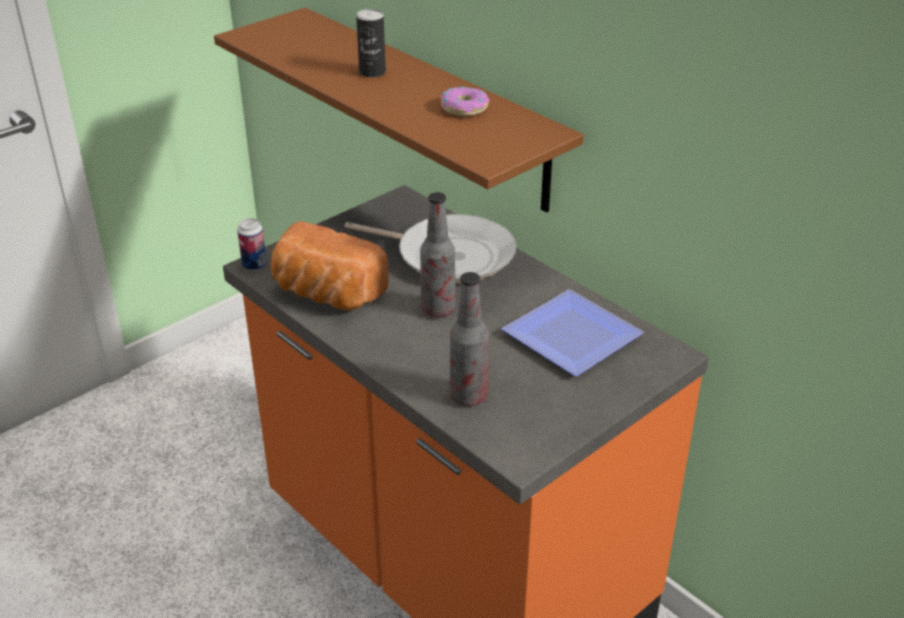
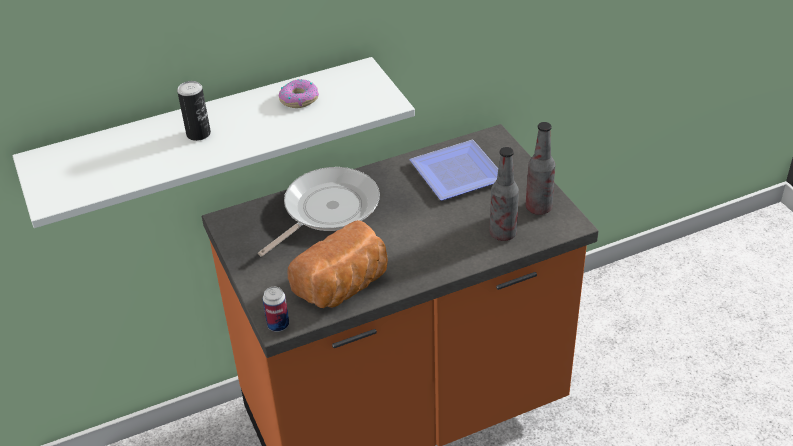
camera: 70 degrees left, 5 degrees up
(429, 107) = (207, 137): brown shelf -> white shelf
(438, 309) = (396, 229): bottle -> bottle (538, 208)

